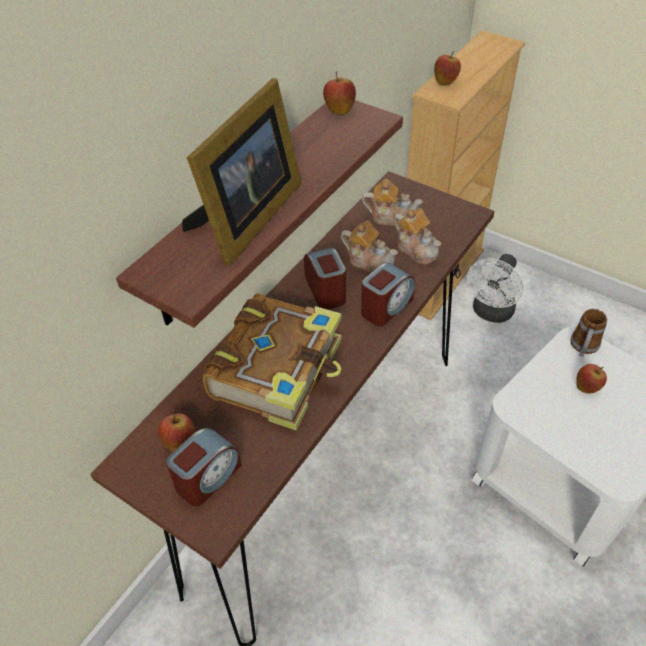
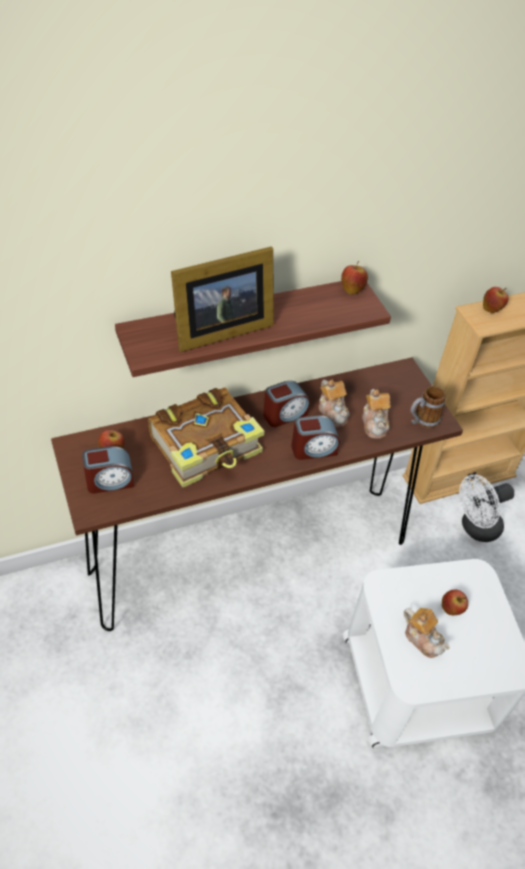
camera: 30 degrees right, 0 degrees up
(326, 290) = (284, 414): alarm clock -> alarm clock turned 45 degrees clockwise
(391, 217) = (379, 391): teapot -> teapot (422, 638)
(583, 348) = (477, 581): mug -> mug (422, 420)

